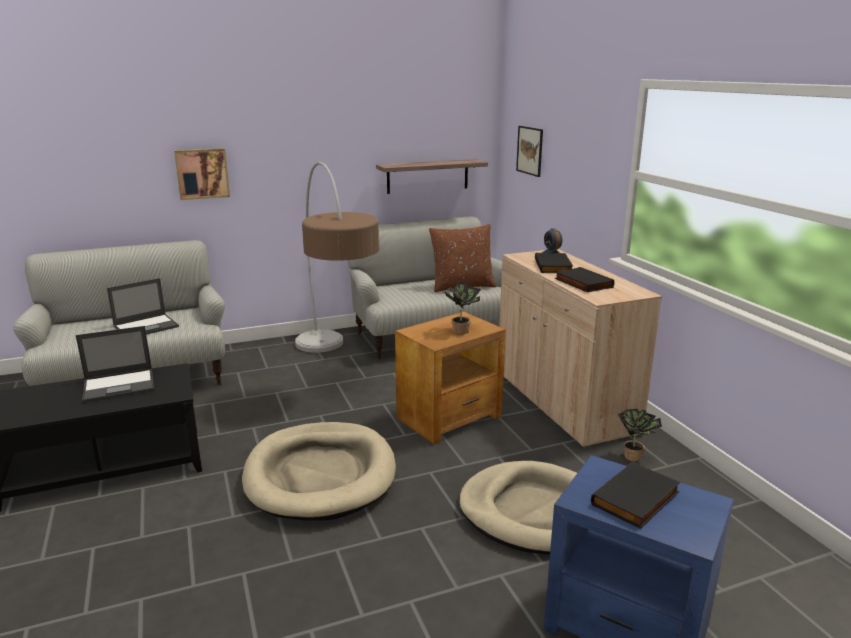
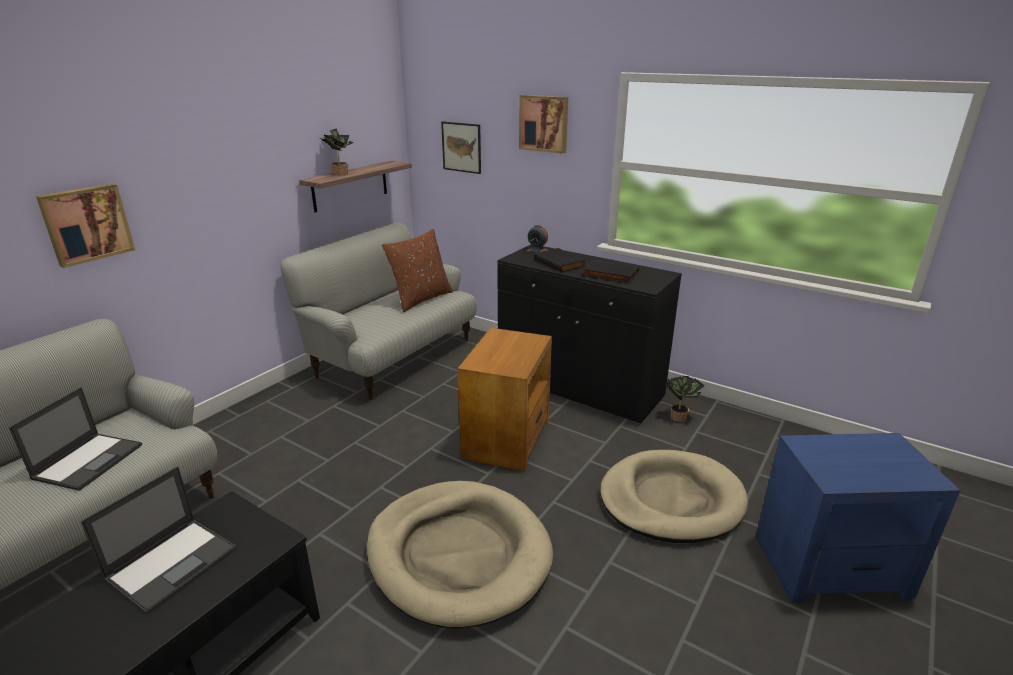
camera: 35 degrees left, 5 degrees up
(335, 369) = (336, 427): floor lamp -> none
(461, 330) = (517, 348): potted plant -> potted plant (340, 173)
(563, 402) = (579, 387): beige cabinet -> black cabinet
(584, 130) = (544, 123): none -> picture
(637, 499) = (859, 462): black book -> none

